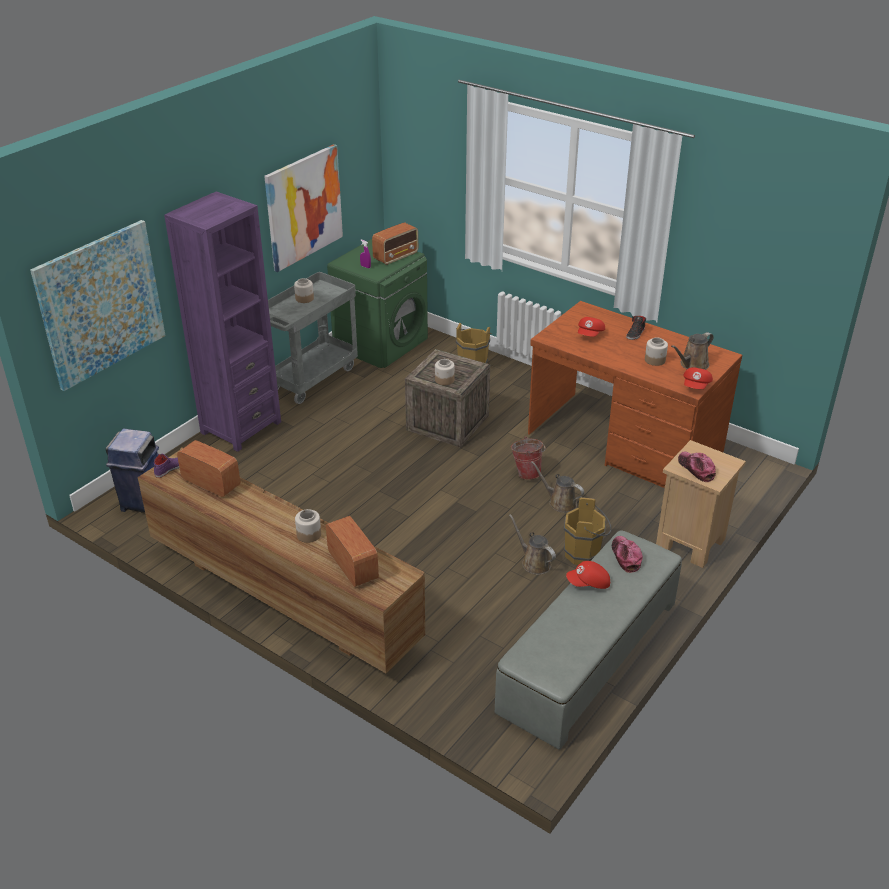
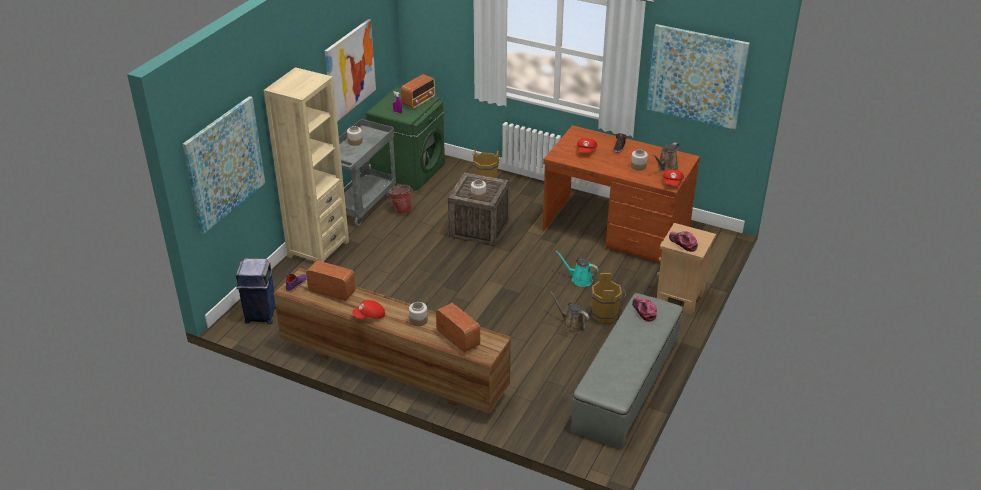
camera: 10 degrees left, 0 degrees up
(241, 427) = (318, 249): purple bookcase -> beige bookcase
(526, 472) = (549, 260): bucket -> bucket (401, 209)
(560, 502) = (579, 279): brown watering can -> turquoise watering can
(588, 583) = (623, 332): red cap -> red cap (370, 316)
(746, 245) = (696, 76): none -> picture

